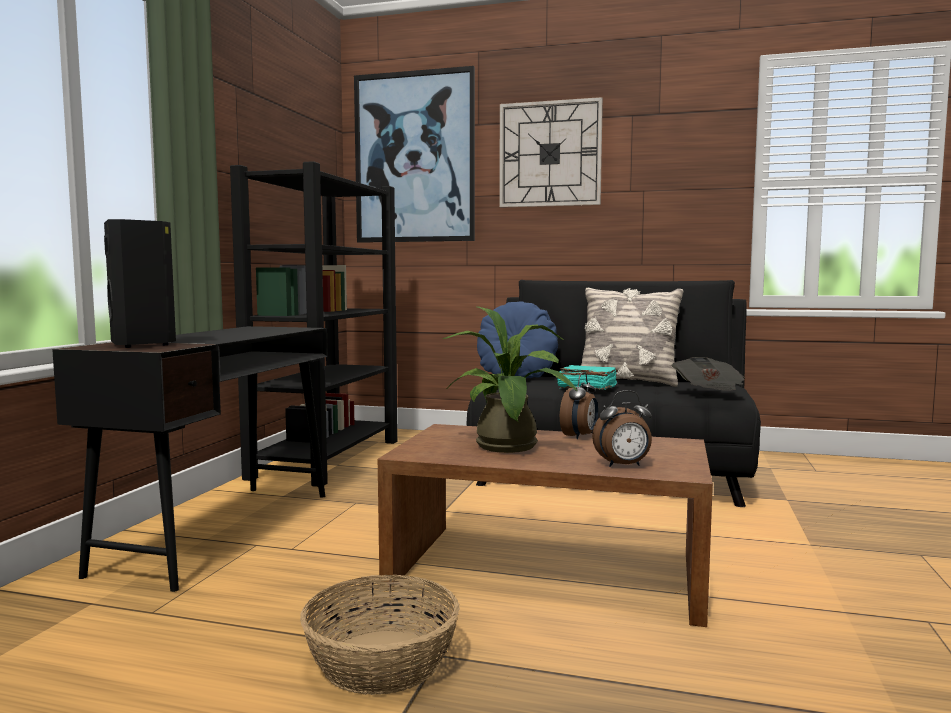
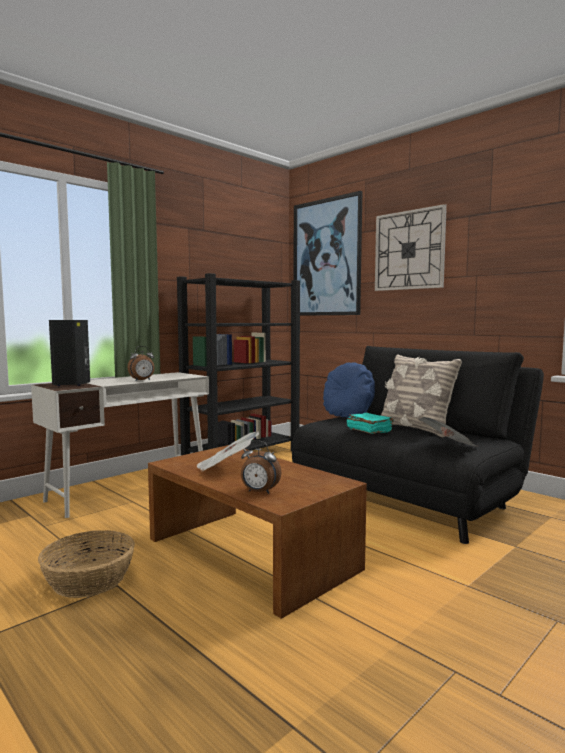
camera: 30 degrees right, 0 degrees up
(222, 530) = (130, 489): black desk -> white desk
(509, 448) = (226, 468): potted plant -> newspaper
(580, 436) = (288, 467): alarm clock -> alarm clock (142, 380)

